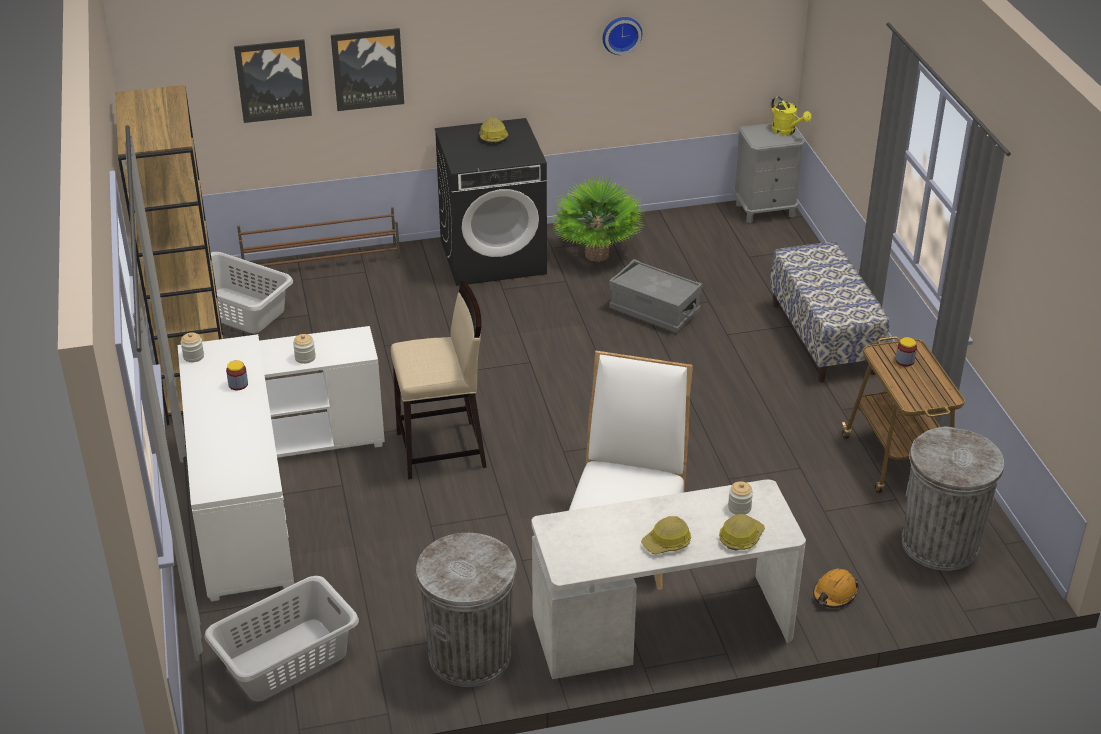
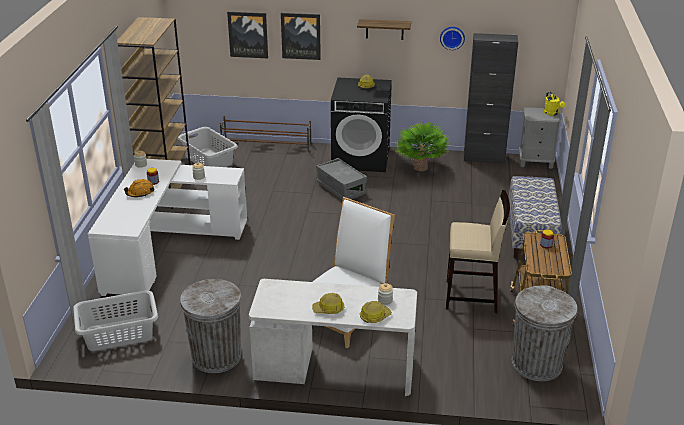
camera: 20 degrees right, 5 degrees down
(442, 450) = (270, 248): beige stool -> beige stool (472, 297)
(510, 37) = (384, 29): none -> shelf
(654, 311) = (436, 202): grey storage box -> grey storage box (341, 189)
(684, 218) = (484, 158): none -> black cabinet
(834, 594) = (451, 376): orange hard hat -> orange hard hat (140, 193)

